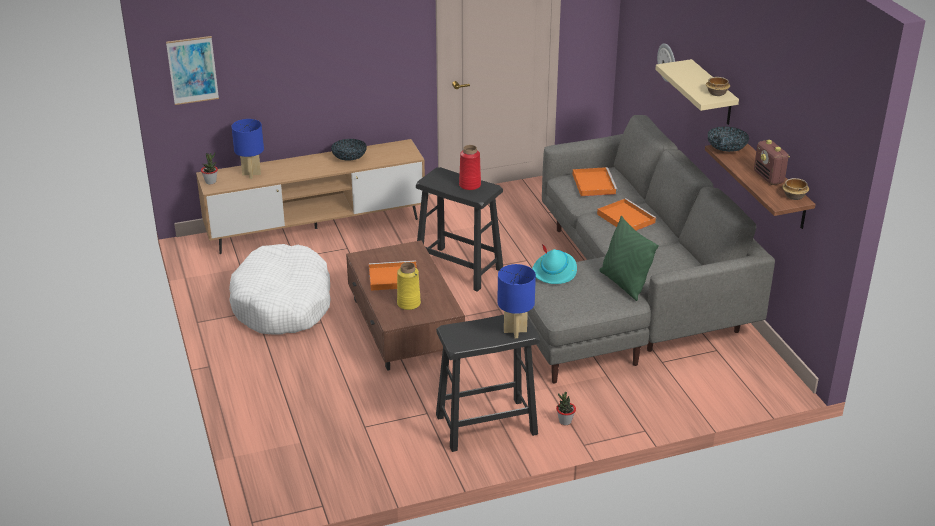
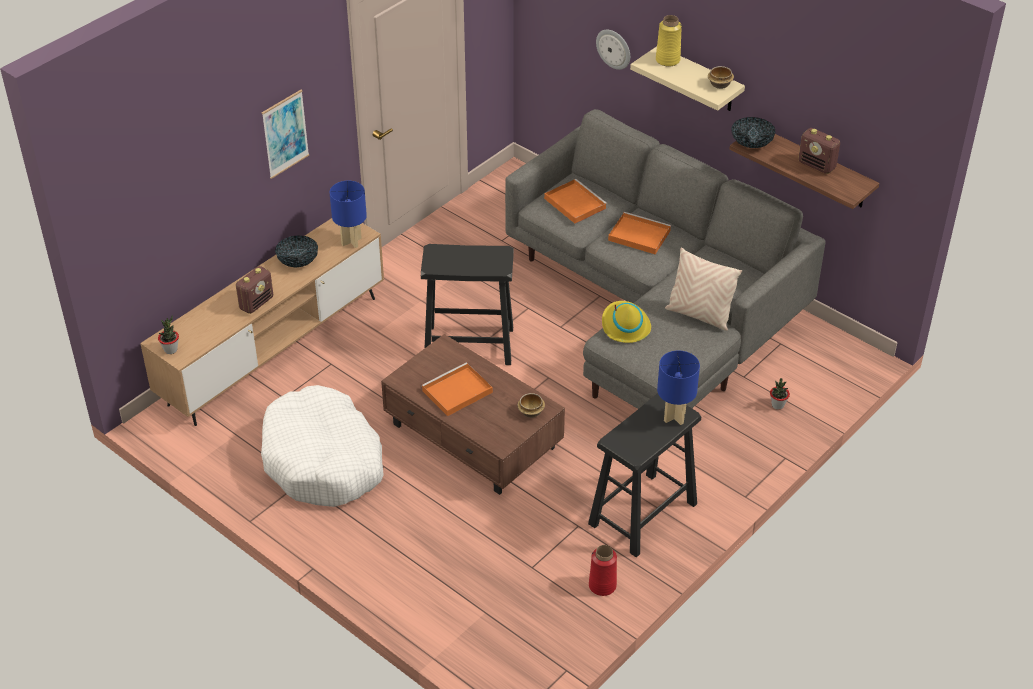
camera: 30 degrees left, 10 degrees up
(192, 70) = (124, 230): picture -> picture (285, 134)
(251, 174) = (207, 322): blue table lamp -> blue table lamp (351, 241)
(295, 173) = (256, 303): none -> radio
(408, 303) = (499, 416): yellow vase -> yellow vase (667, 60)
(470, 185) = (479, 256): red vase -> red vase (602, 586)
(554, 271) = (625, 326): turquoise hat -> yellow hat
(565, 421) = (709, 479): potted plant -> potted plant (777, 405)
(624, 284) = (699, 315): green pillow -> beige pillow
(794, 197) = (856, 181): bowl -> bowl (531, 412)

